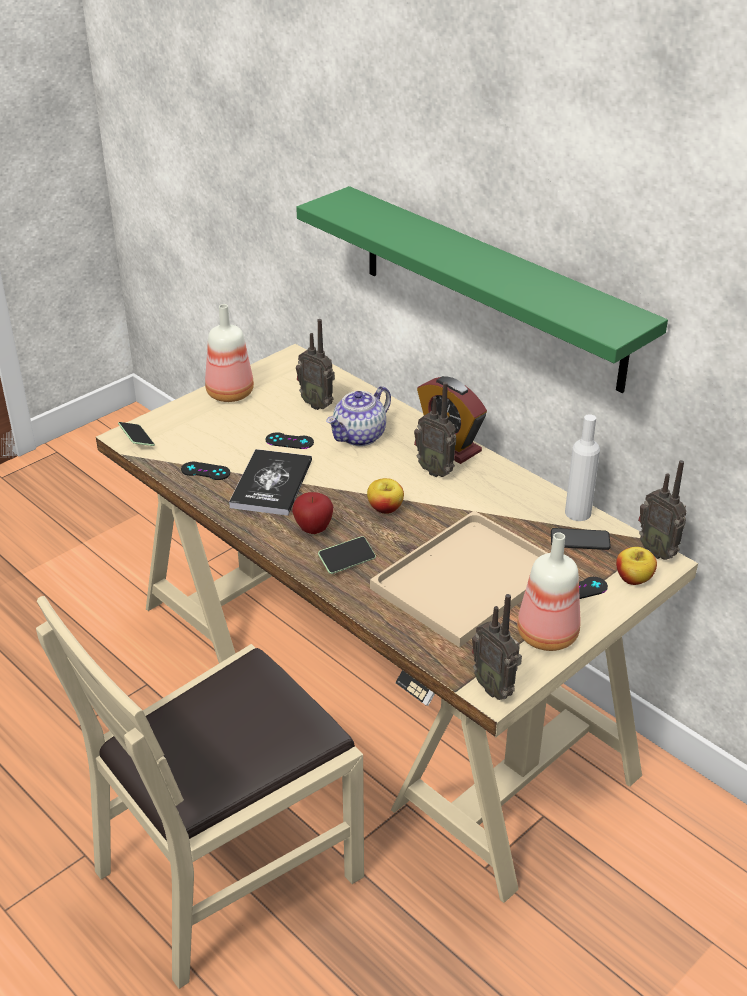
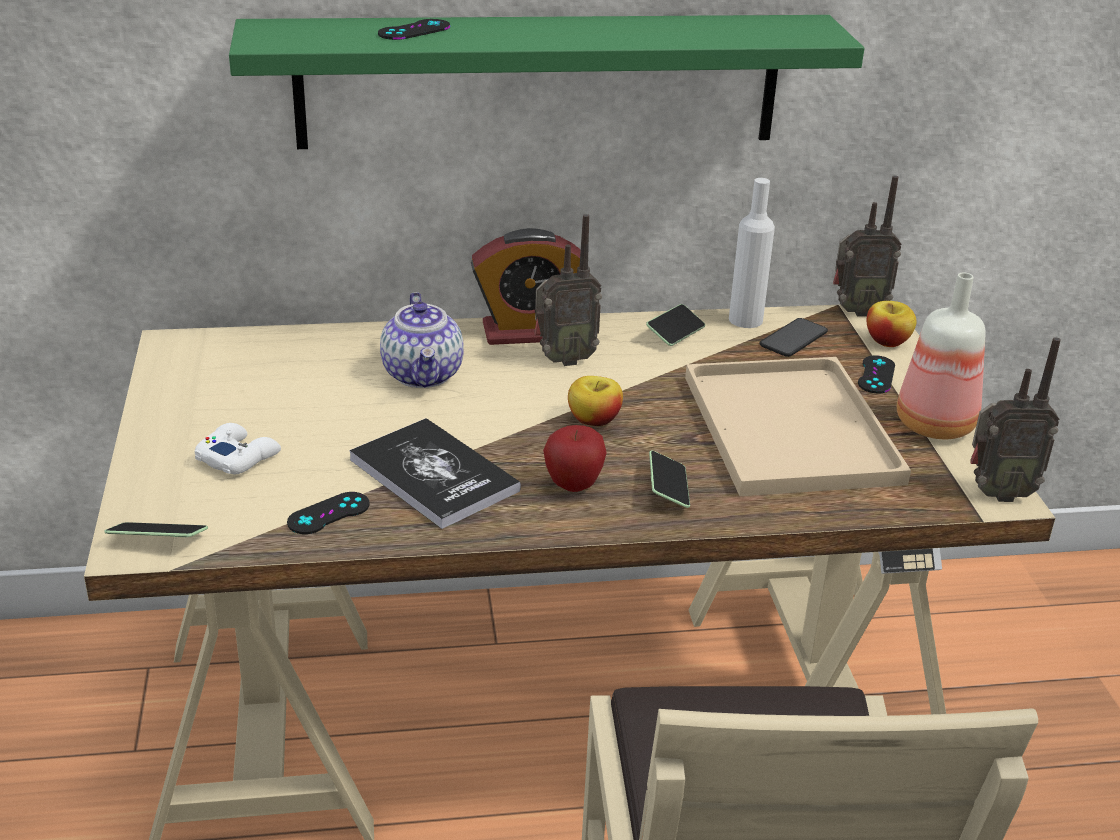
camera: 55 degrees left, 5 degrees down
(221, 425) = (238, 457): none -> white game controller
(230, 394) = (176, 421): bottle -> none
(289, 441) = (358, 424): black game controller -> black game controller (414, 30)
(317, 404) = (309, 372): radio -> none
(521, 495) = (675, 334): none -> phone

